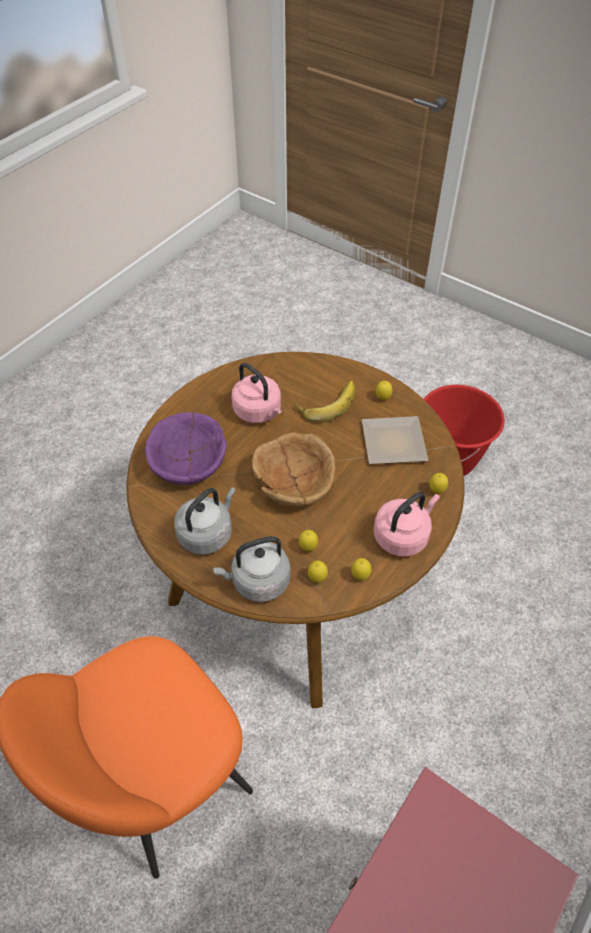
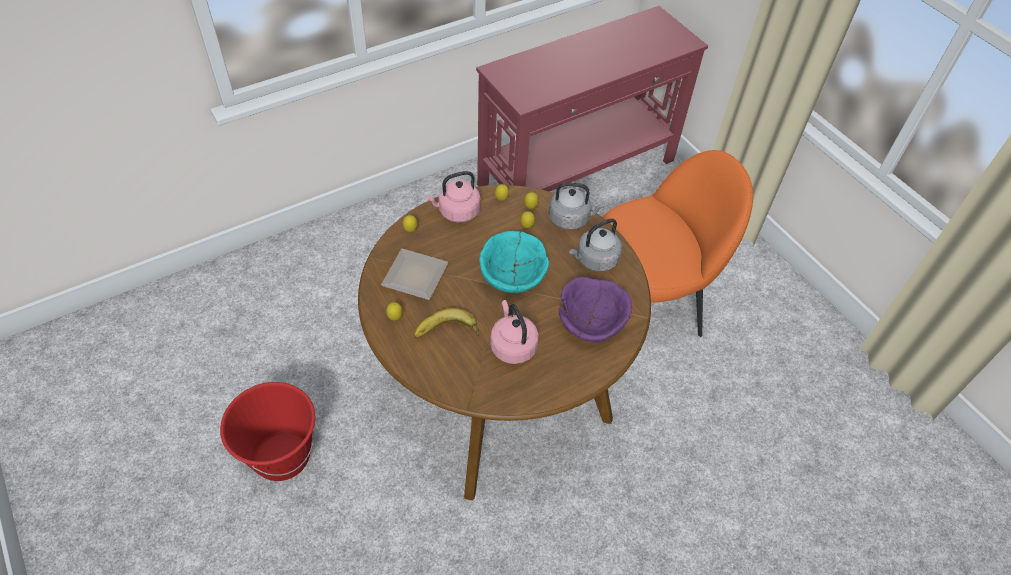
camera: 160 degrees left, 0 degrees up
(294, 481) = (512, 274): brown bowl -> turquoise bowl

